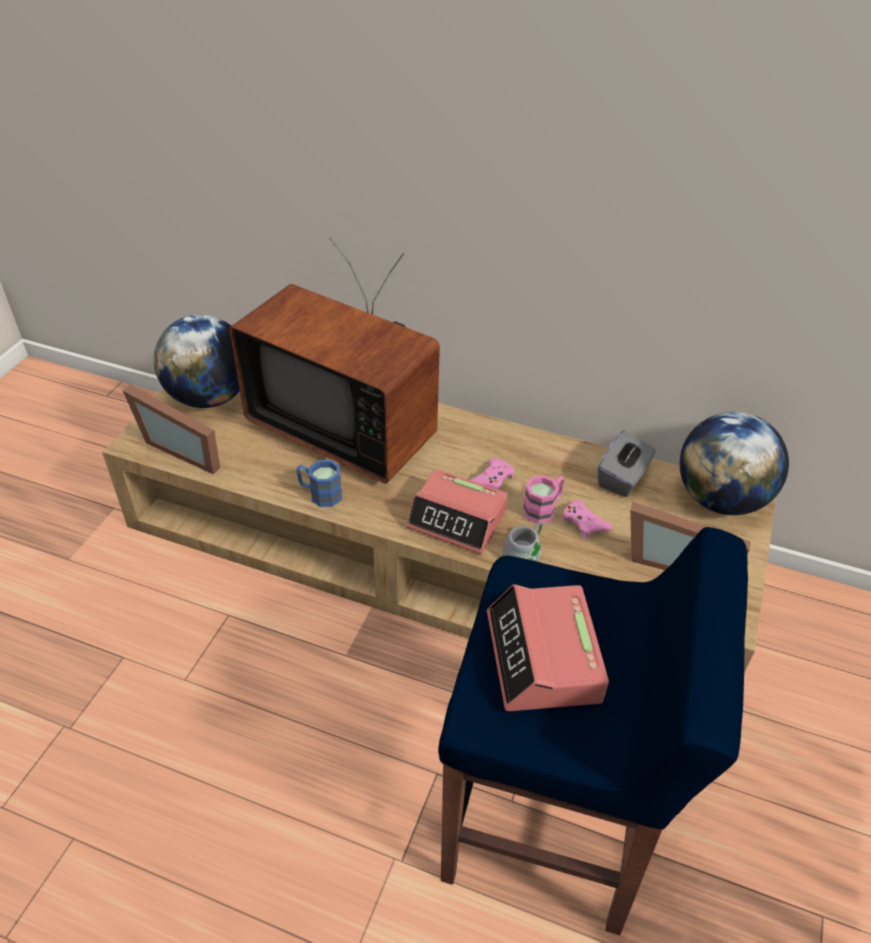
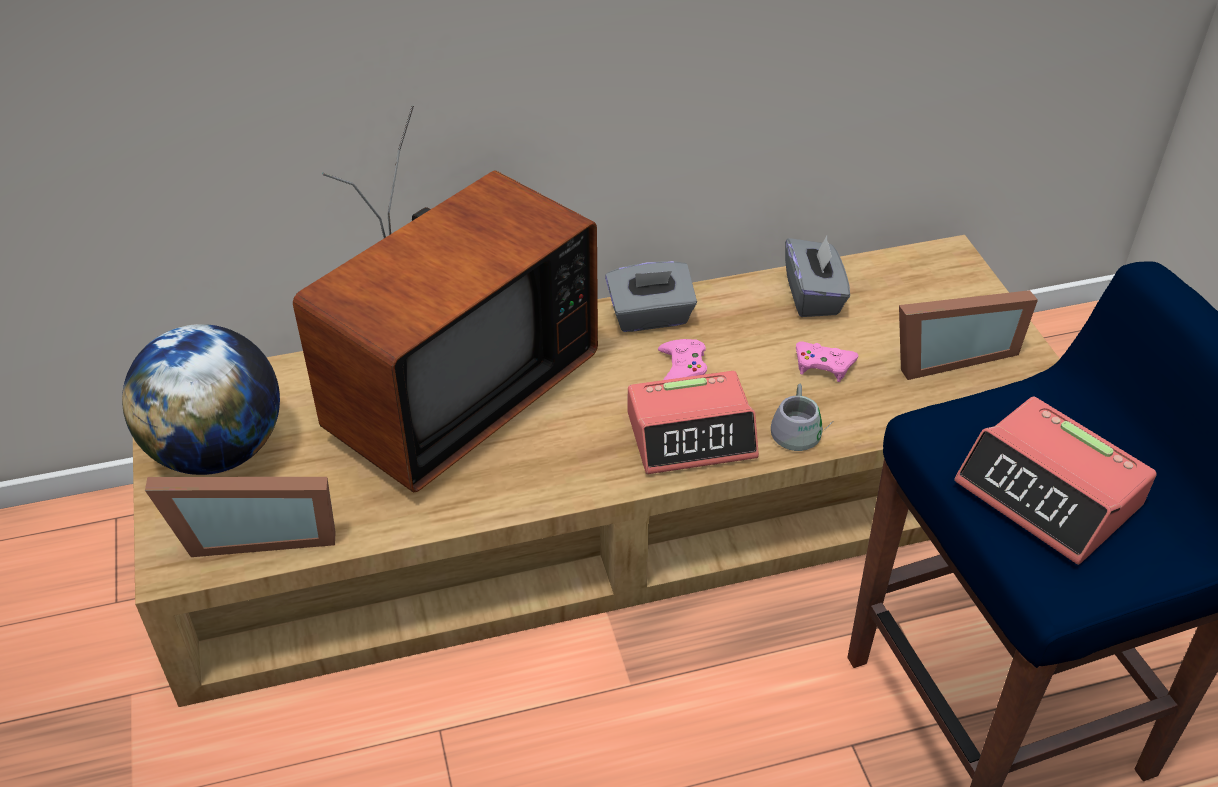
camera: 35 degrees left, 0 degrees up
(320, 494) = (501, 493): blue mug -> none
(347, 426) = (447, 394): television -> television turned 45 degrees counterclockwise
(504, 440) = (650, 317): none -> grey tissue box
(543, 509) = (768, 372): pink mug -> none
(720, 499) = (924, 269): globe -> none

